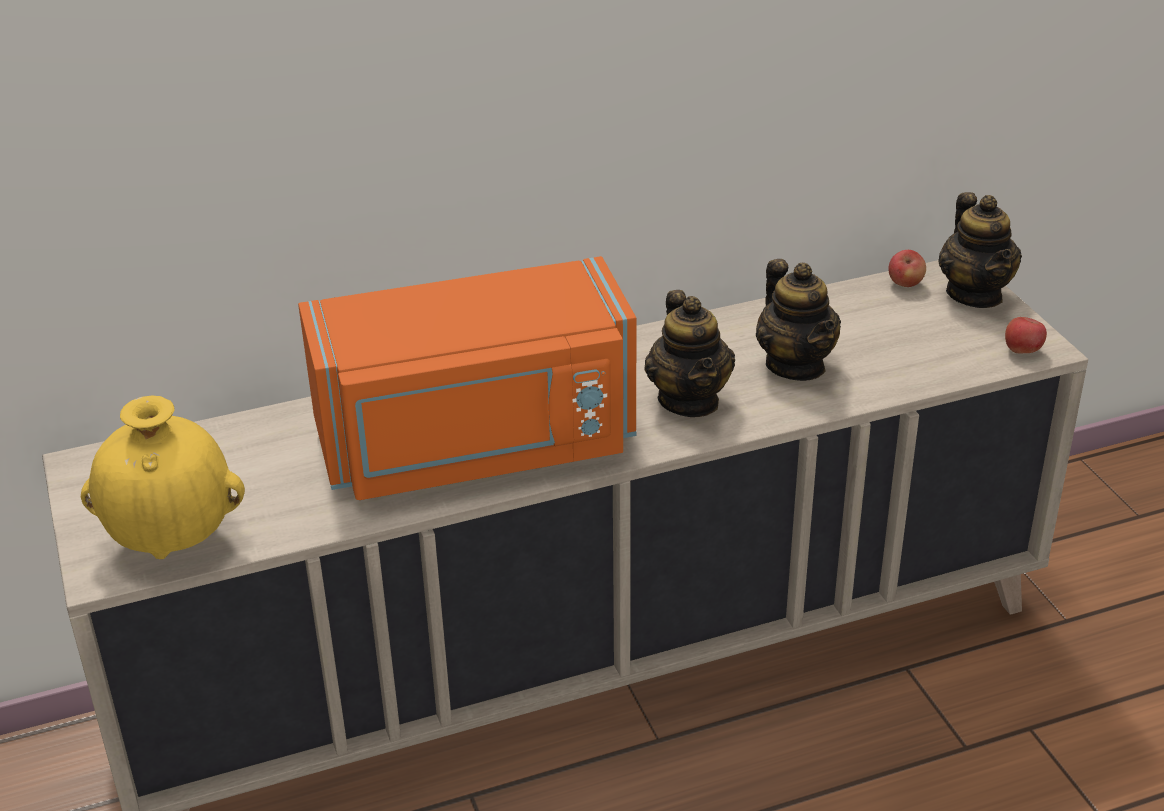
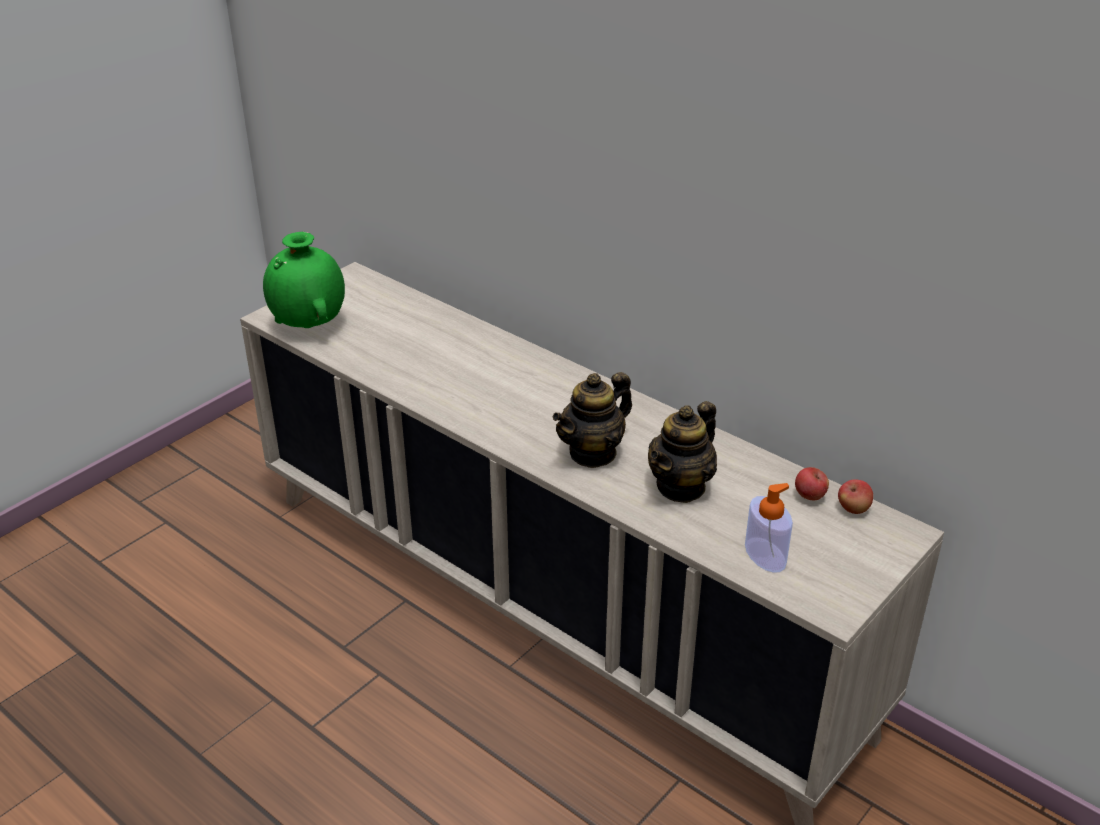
camera: 60 degrees right, 0 degrees up
(174, 542) = (309, 326): yellow vase -> green vase
(477, 447) = (470, 388): orange microwave -> none
(940, 356) = (765, 555): none -> soap dispenser
(975, 294) = (879, 550): teapot -> none
(1022, 350) = (818, 598): apple -> apple (809, 496)

